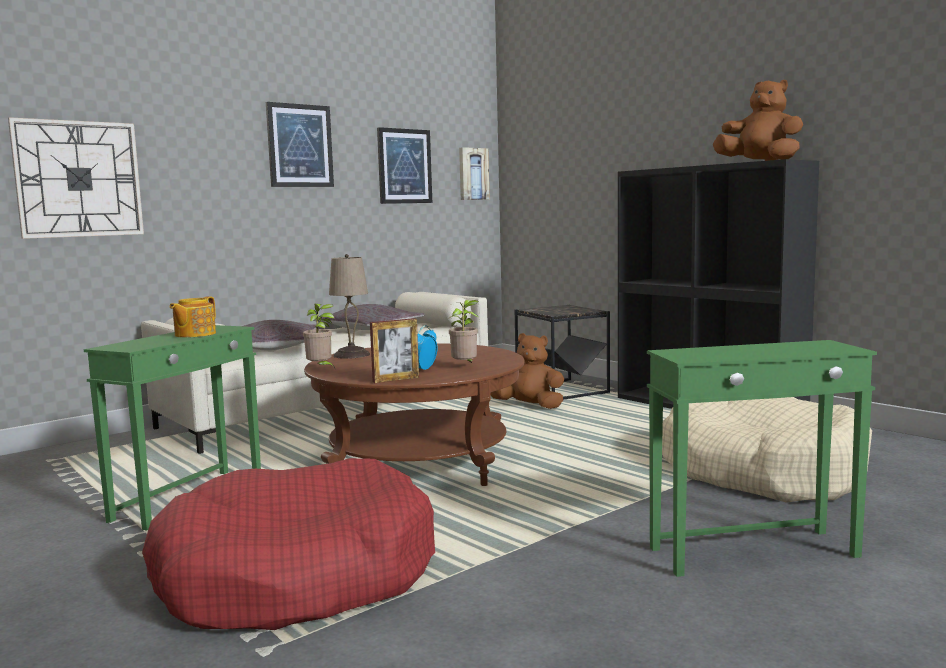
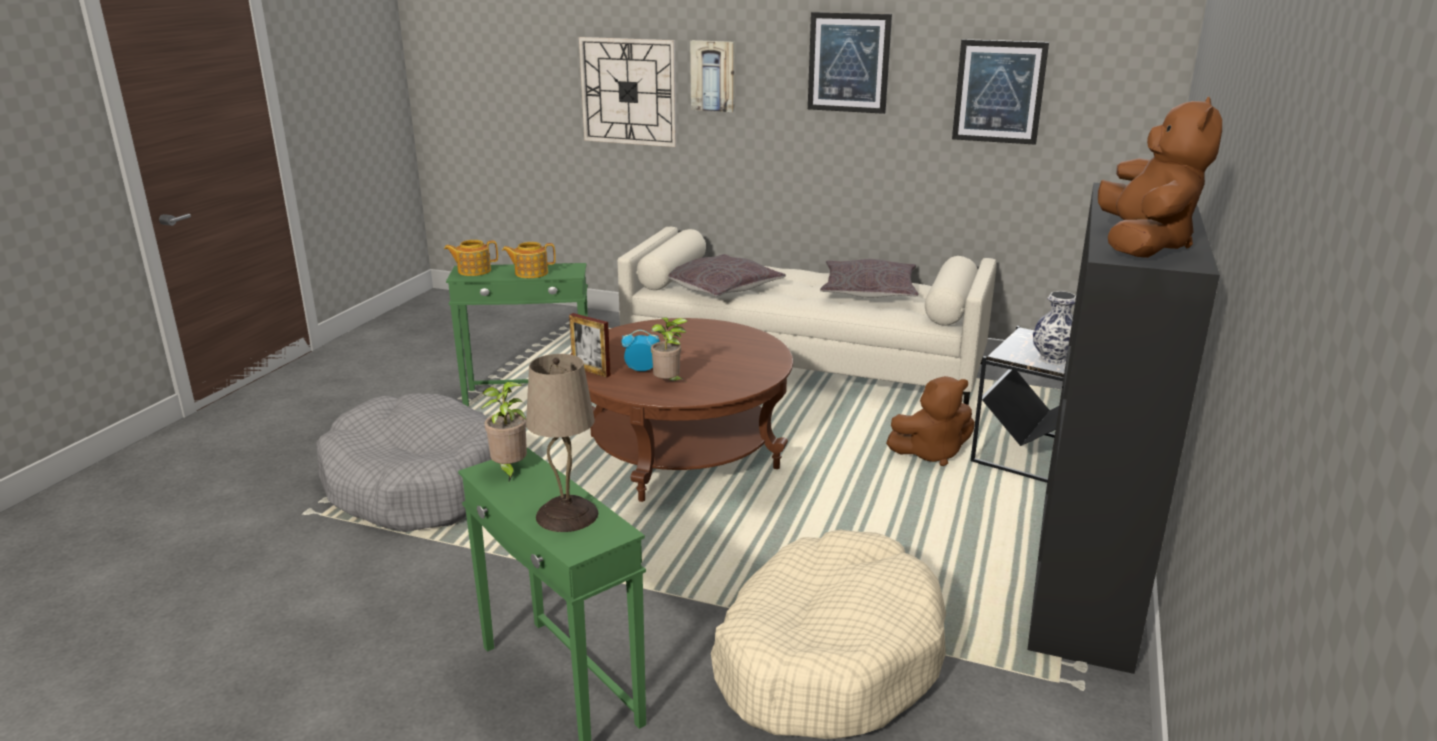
camera: 60 degrees right, 15 degrees up
(127, 345) = (473, 271): none -> teapot
(297, 576) = (415, 484): red dog bed -> grey dog bed
(321, 368) = (616, 332): potted plant -> potted plant (509, 470)
(351, 355) = (686, 325): beige table lamp -> beige table lamp (567, 514)
(472, 174) = (1126, 107): picture -> picture (713, 76)
(529, 406) = (931, 453): brown plush toy -> brown plush toy turned 90 degrees clockwise
(575, 310) = (1053, 359): none -> vase

